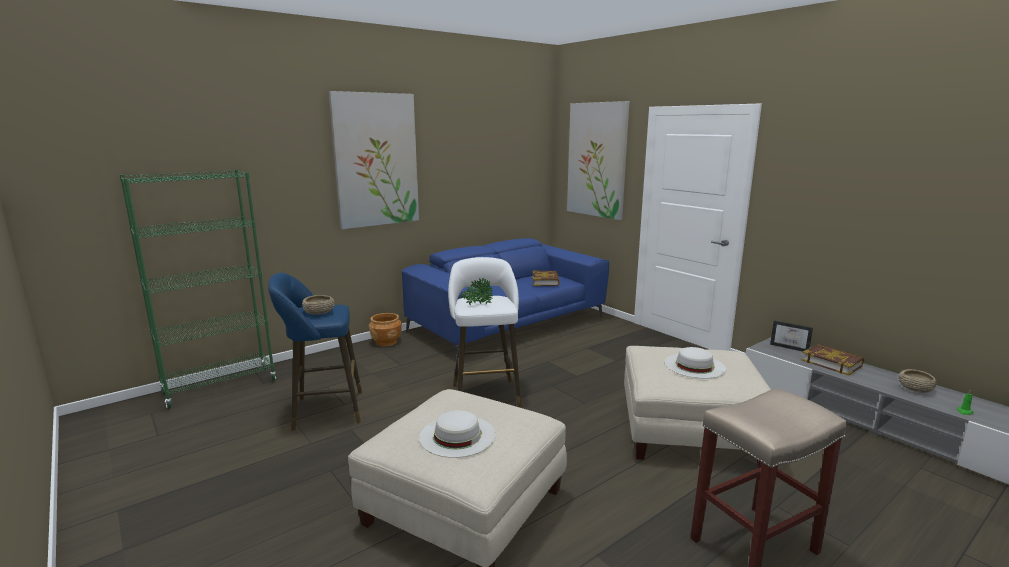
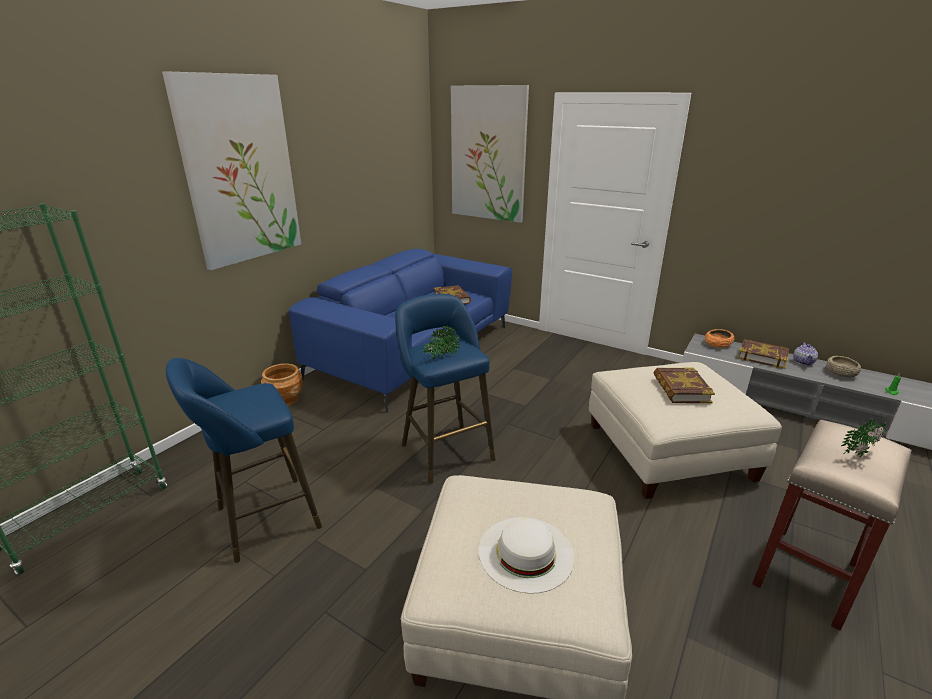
camera: 20 degrees left, 10 degrees up
(318, 311) = (243, 404): beige bowl -> none
(485, 393) = (444, 449): white stool -> blue stool
(694, 365) = (681, 389): white hat -> book
(780, 412) = (860, 454): none -> potted plant
(790, 347) = (718, 344): picture frame -> orange bowl
(877, 373) = (803, 362): none -> teapot

